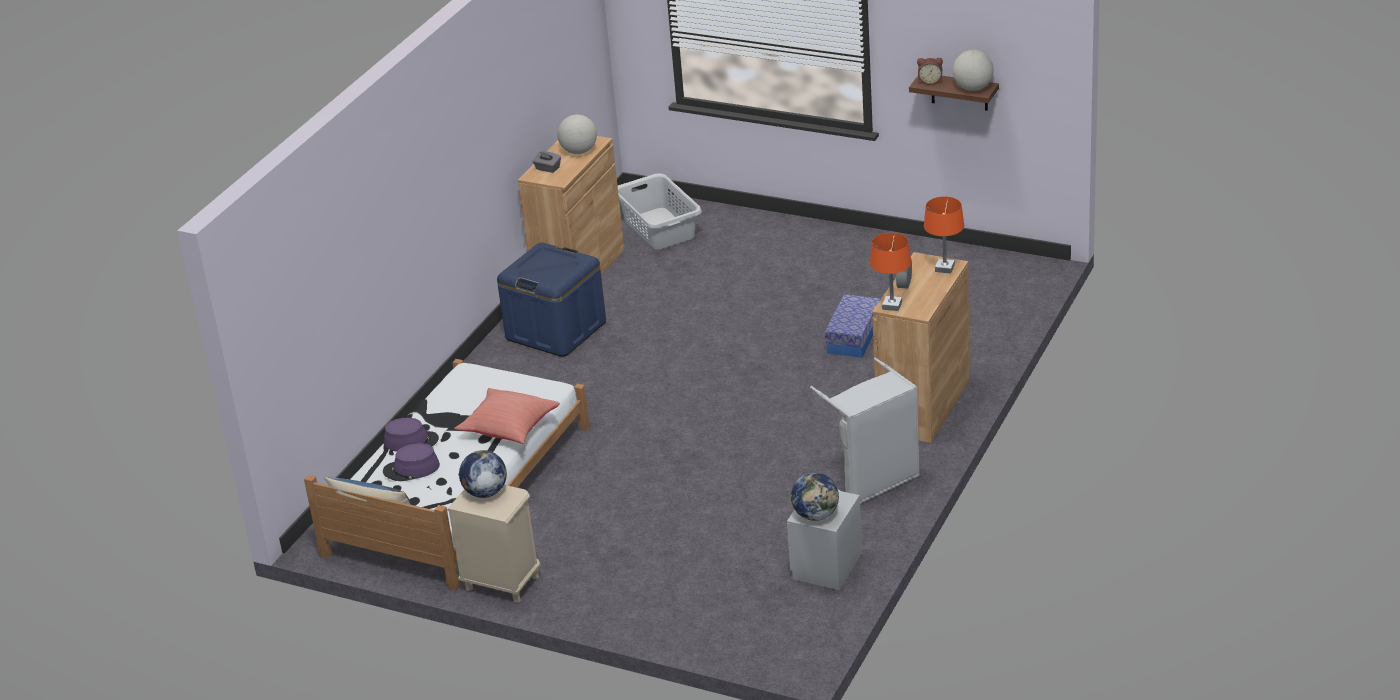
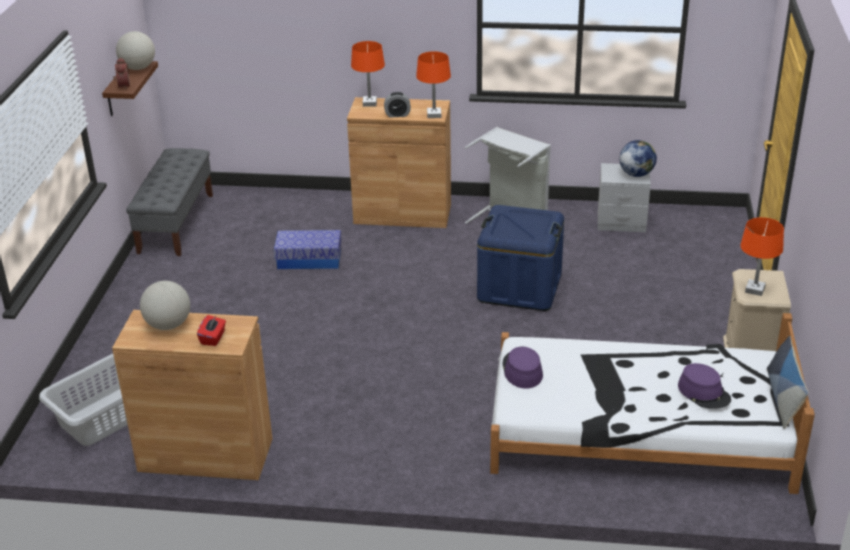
camera: 110 degrees left, 0 degrees up
(411, 441) = (660, 407): purple hat -> purple hat (522, 370)
(485, 492) = (754, 290): globe -> orange table lamp
(508, 429) = (602, 353): red pillow -> none
(547, 168) = (213, 338): grey tissue box -> red tissue box
(556, 330) = (336, 440): blue storage box -> blue storage box (519, 287)
(971, 262) = (176, 223): none -> grey bench

